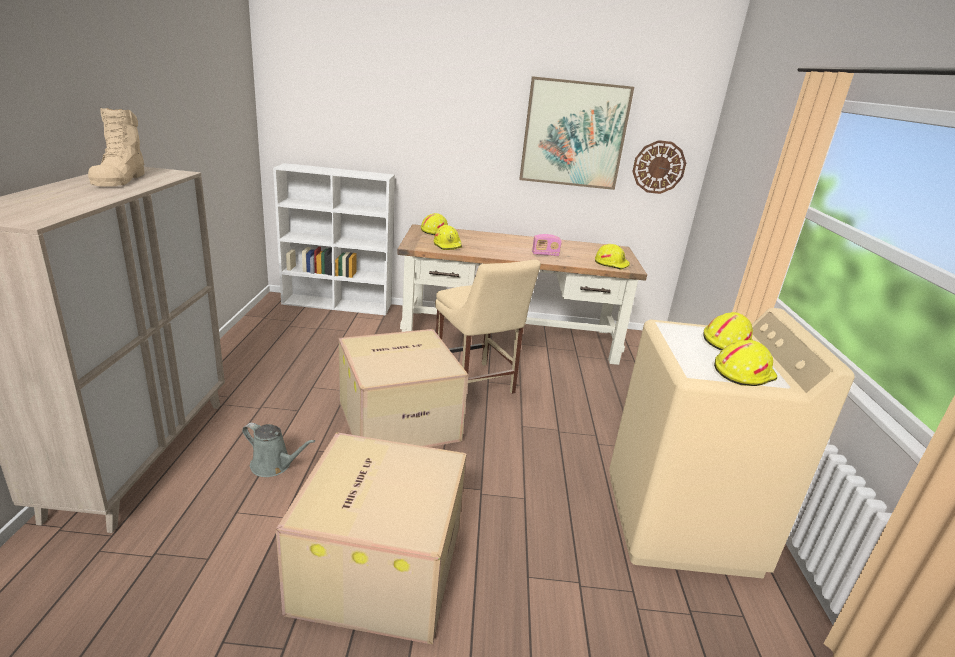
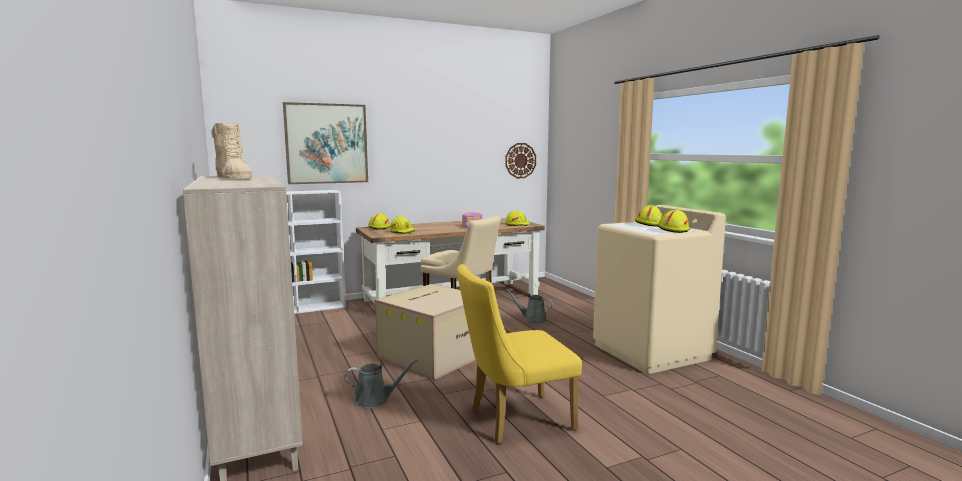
camera: 25 degrees left, 15 degrees down
(377, 566) = (514, 420): cardboard box -> yellow chair
(571, 403) = (532, 320): none -> grey watering can
(574, 134) = (464, 144): picture -> picture (327, 143)

